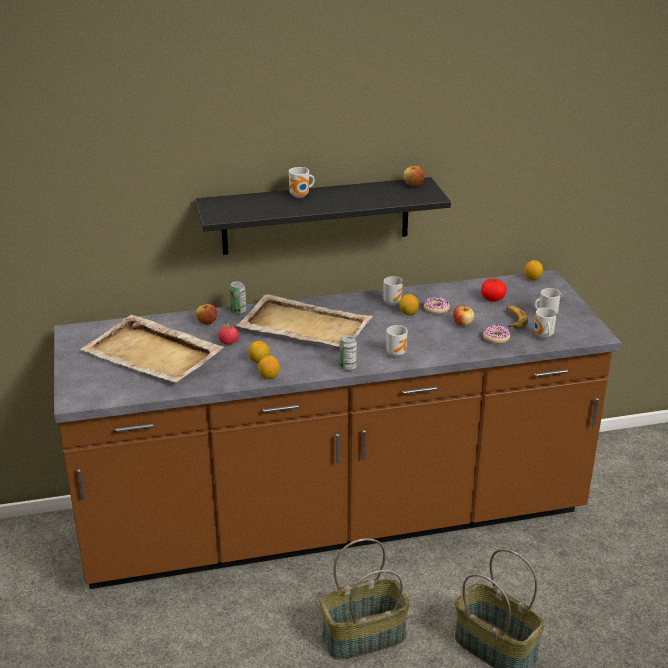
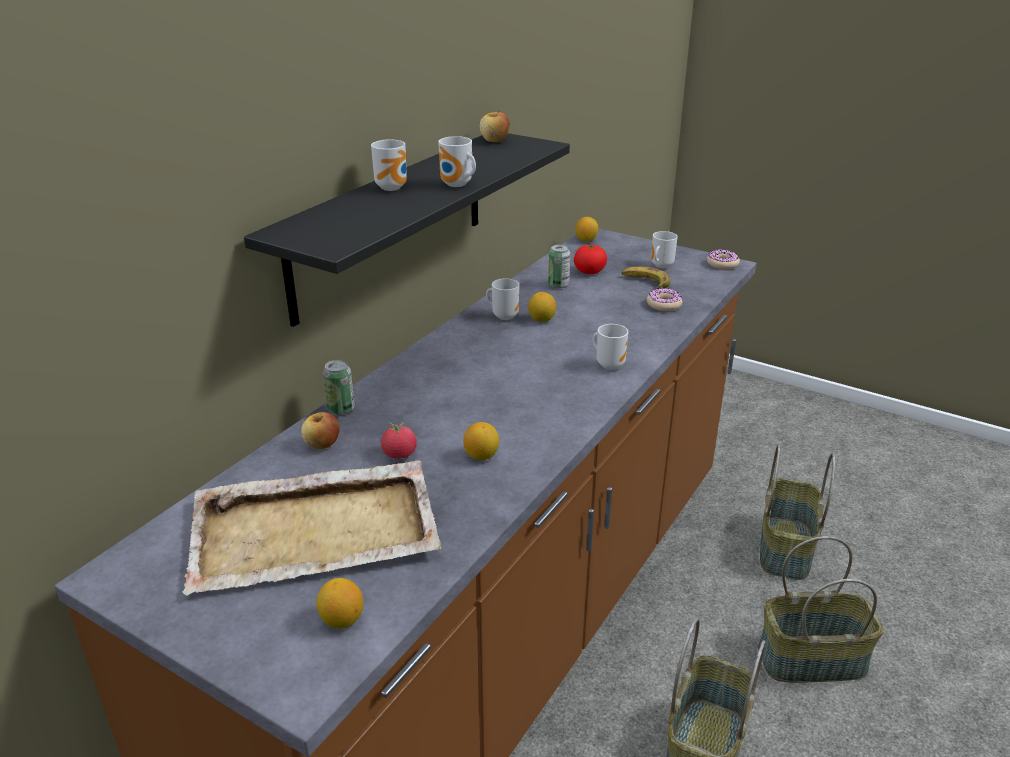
camera: 45 degrees left, 0 degrees up
(269, 376) = (529, 468): lemon -> lemon (341, 620)
(303, 326) = (456, 386): beige tray -> none
(348, 367) = (591, 405): can -> can (558, 285)
(436, 309) = (559, 303): donut -> donut (722, 264)
(463, 324) = (610, 305): apple -> none
(542, 336) = (696, 285): mug -> mug (457, 185)
(581, 587) = (783, 547): none -> basket

